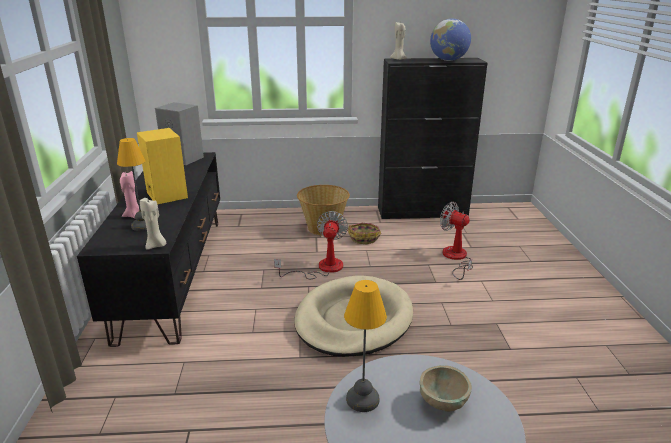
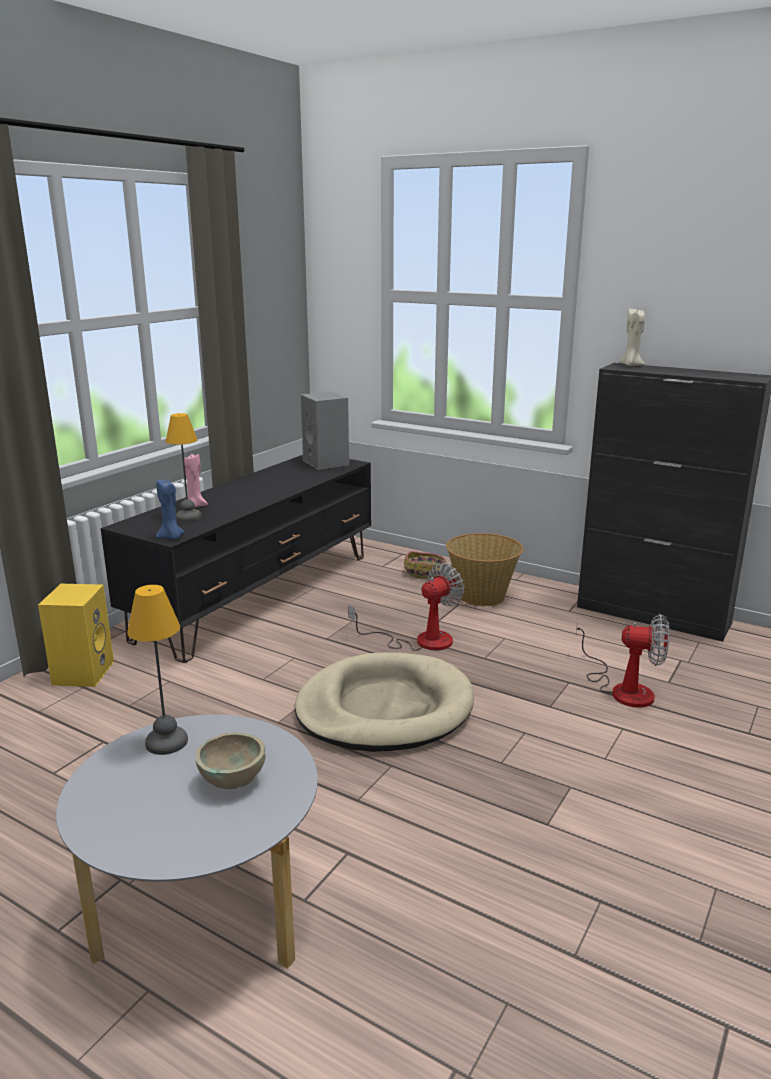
camera: 35 degrees right, 5 degrees down
(156, 245) = (171, 537): beige candle -> blue candle
(166, 195) = (252, 494): yellow speaker -> yellow speaker (82, 672)
(364, 238) = (521, 623): basket -> basket (425, 572)
(448, 60) = (705, 374): globe -> none
(456, 258) = (622, 688): fan -> fan turned 120 degrees clockwise

